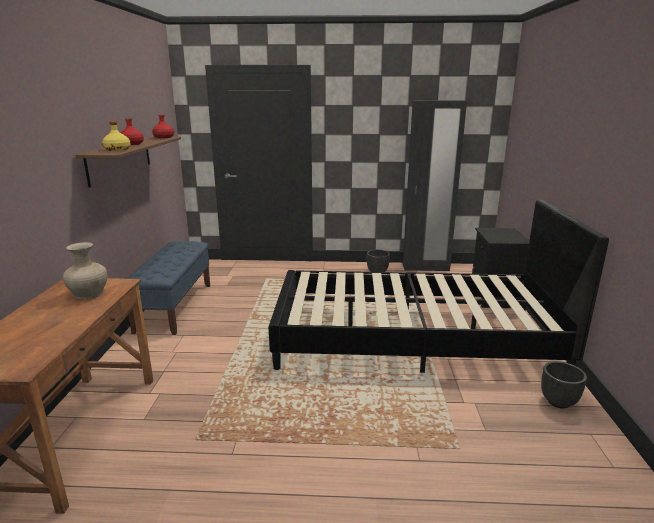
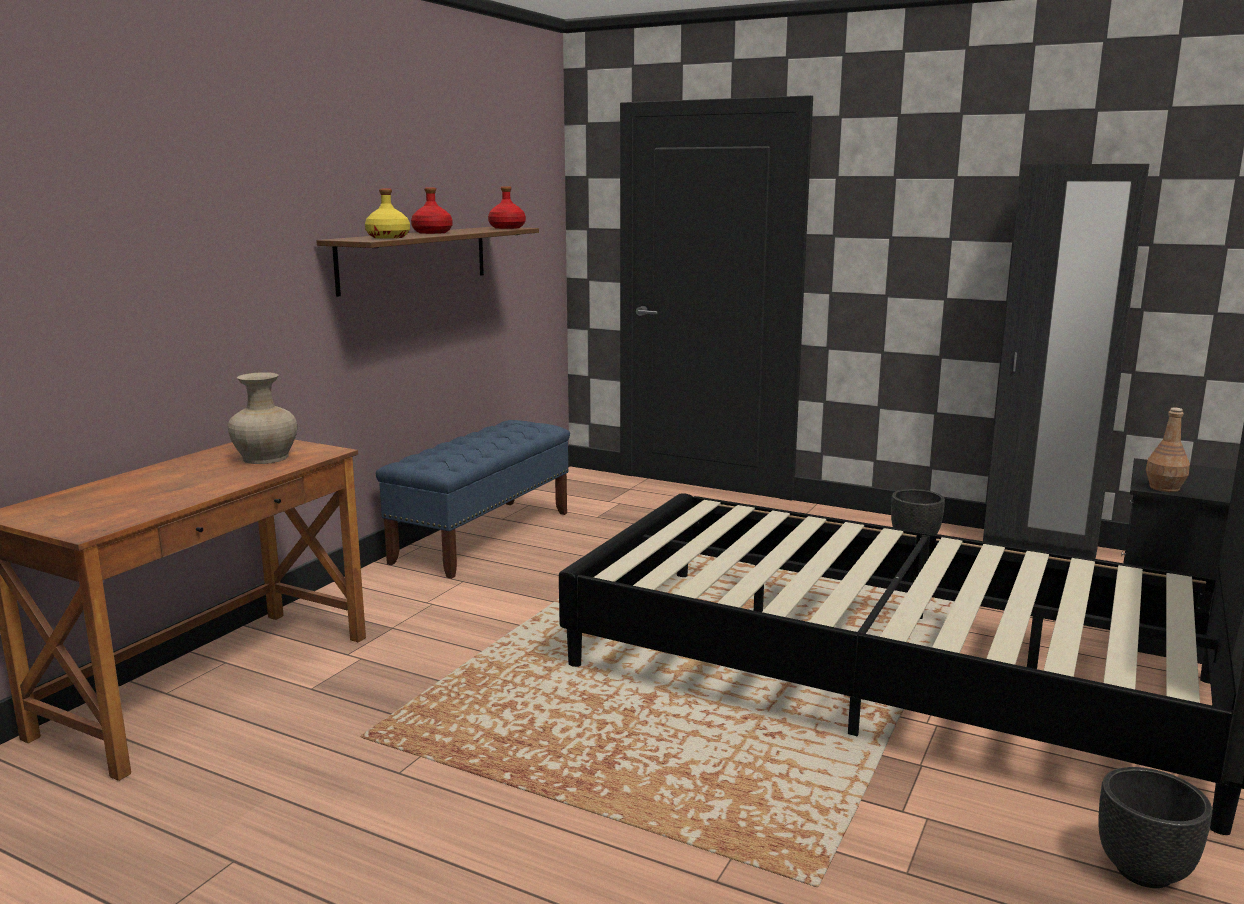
camera: 25 degrees right, 5 degrees down
(499, 240) = (1164, 488): none -> brown bottle

